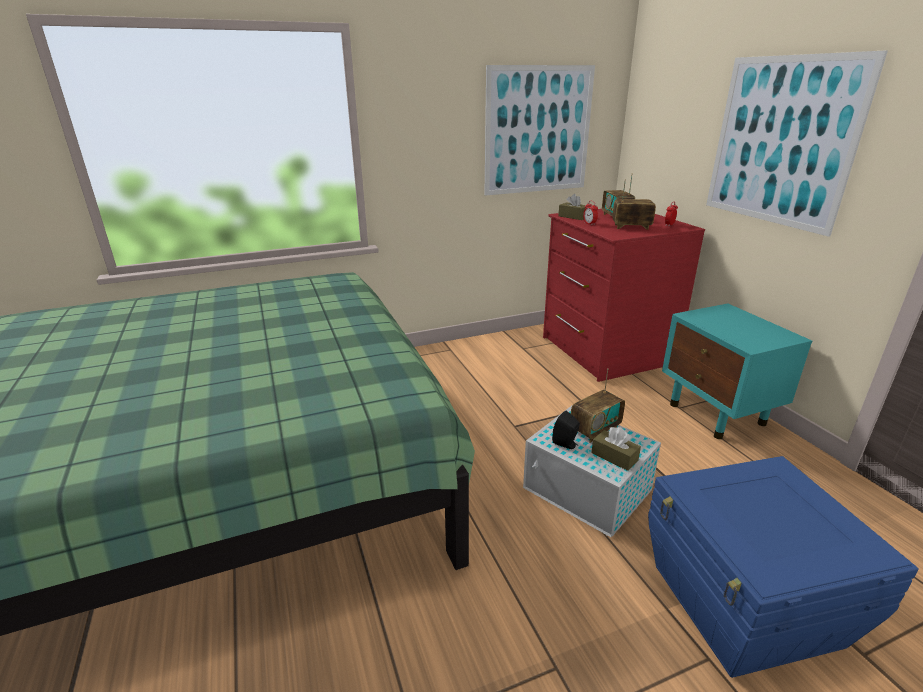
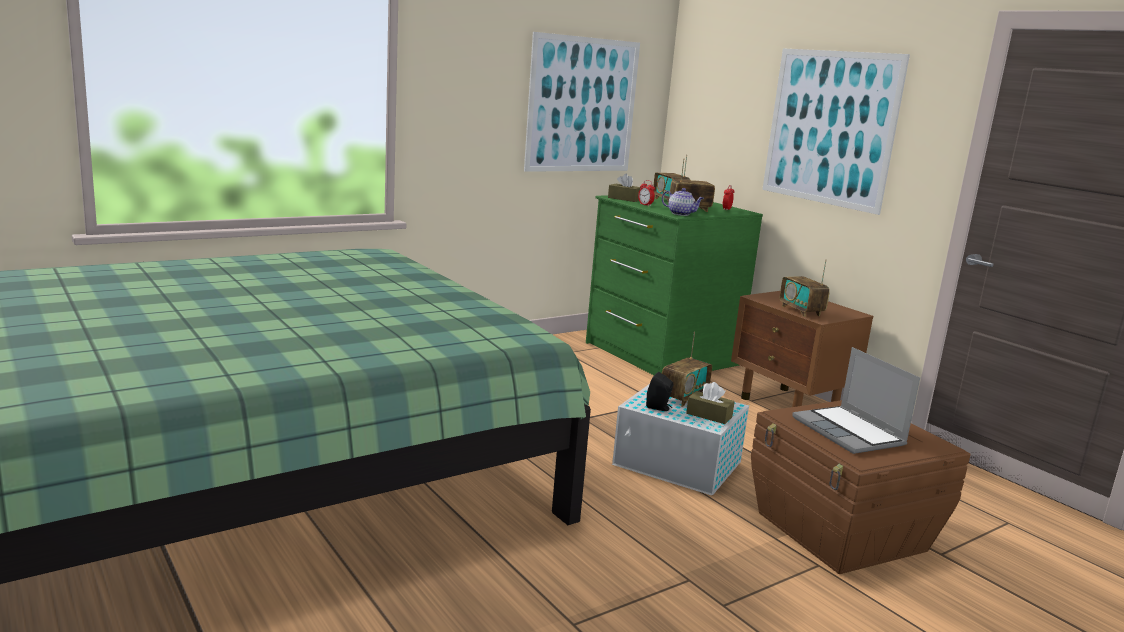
camera: 15 degrees left, 10 degrees down
(605, 350) = (659, 354): red dresser -> green dresser
(619, 234) = (681, 214): none -> teapot
(717, 414) = (790, 405): turquoise nightstand -> brown nightstand
(732, 335) = (801, 311): none -> radio
(743, 605) = (841, 532): blue storage box -> brown storage box
(760, 520) = (850, 432): none -> laptop

